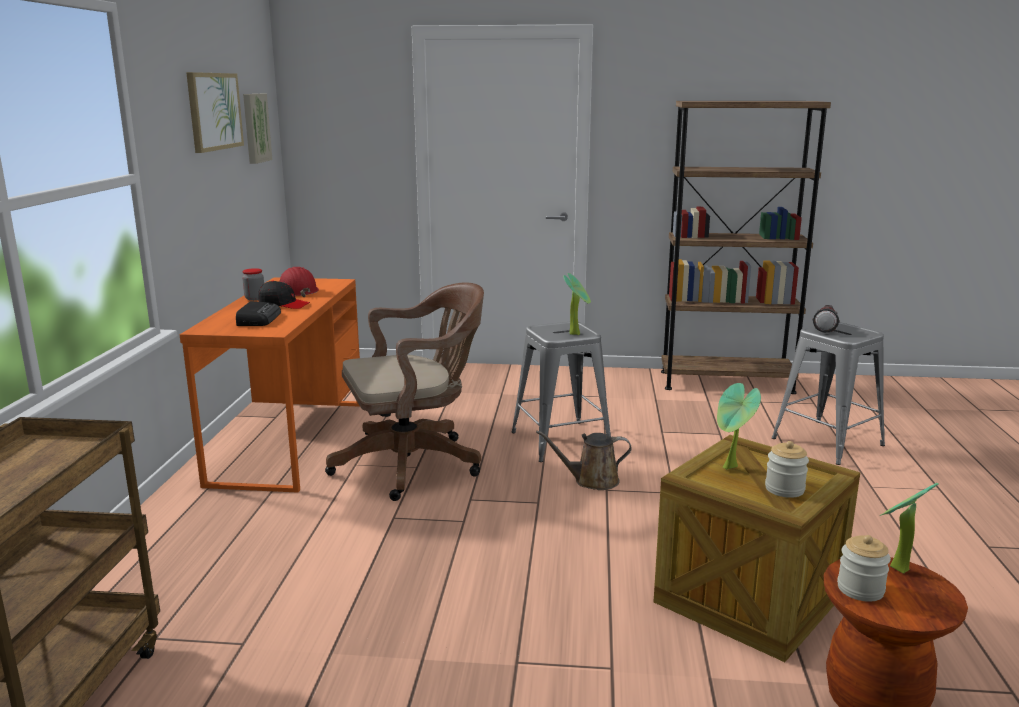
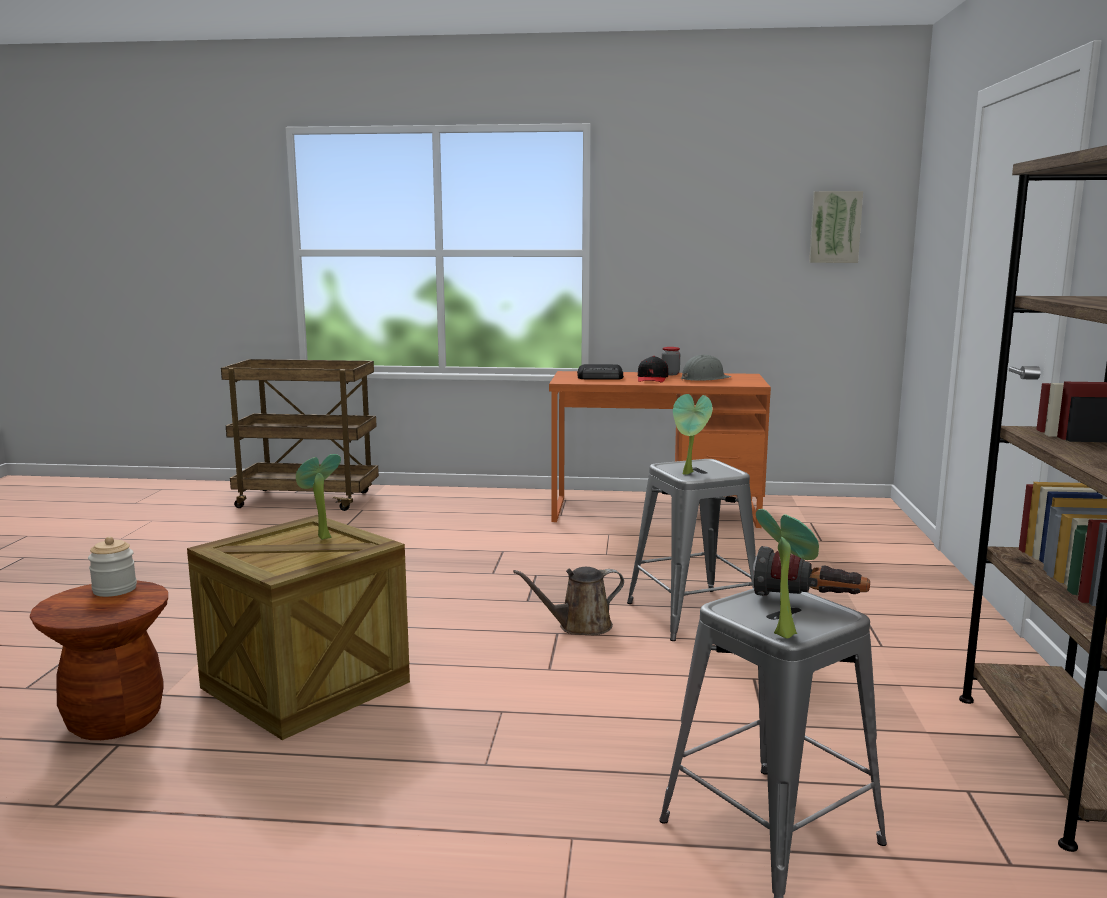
camera: 90 degrees right, 5 degrees down
(214, 111) = (739, 207): picture -> none
(297, 291) = (704, 379): red hard hat -> grey hard hat
(414, 464) = (613, 553): brown office chair -> none
(592, 481) = (580, 626): brown watering can -> brown watering can turned 105 degrees counterclockwise
(784, 489) = (260, 551): jar -> none
(895, 569) = (126, 608): potted plant -> potted plant (784, 632)

